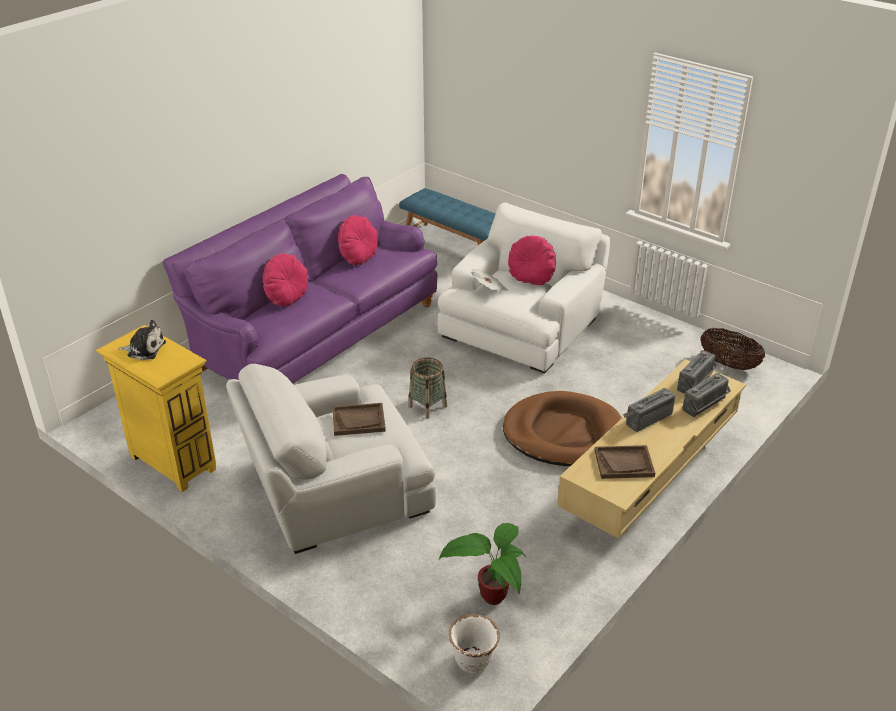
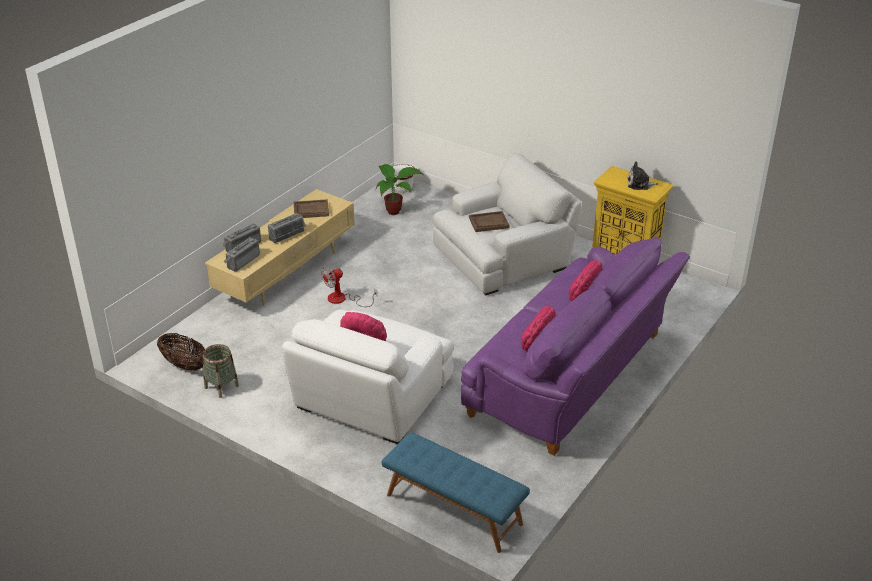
camera: 175 degrees right, 0 degrees up
(427, 406) = (451, 314): basket -> basket (221, 387)
(489, 289) = (404, 332): newspaper -> none
(563, 433) = (343, 299): brown dog bed -> fan

